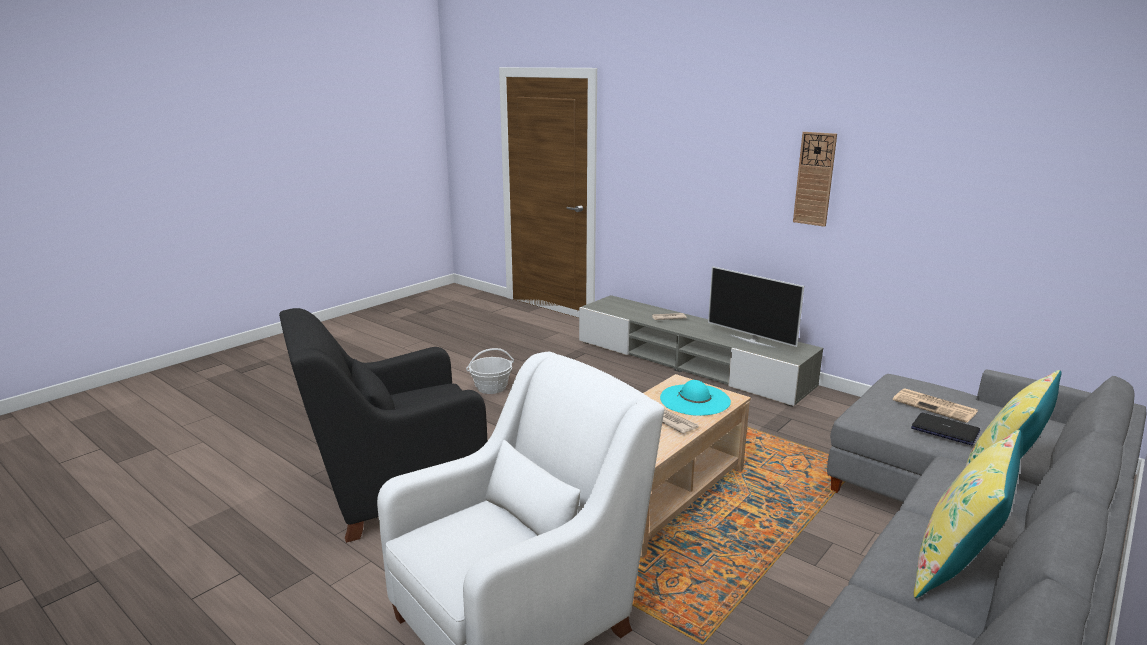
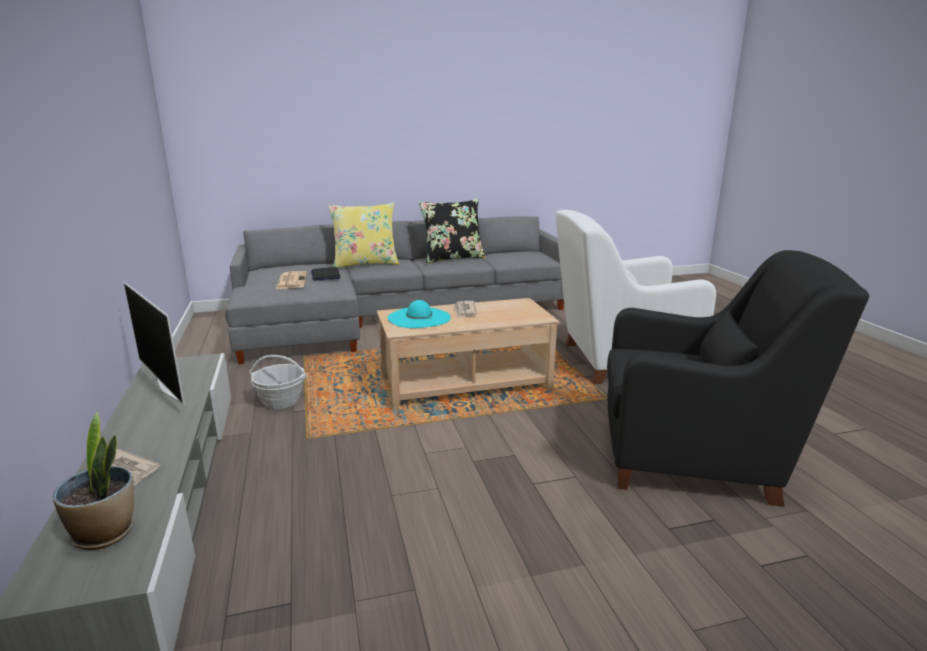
camera: 145 degrees left, 0 degrees up
(491, 387) = (492, 585): basket -> basket (281, 401)
(625, 308) = (105, 533): none -> potted plant
(752, 341) = (169, 389): television -> television turned 150 degrees clockwise
(814, 179) = (74, 152): wall clock -> none
(956, 567) = (452, 258): yellow pillow -> black pillow

